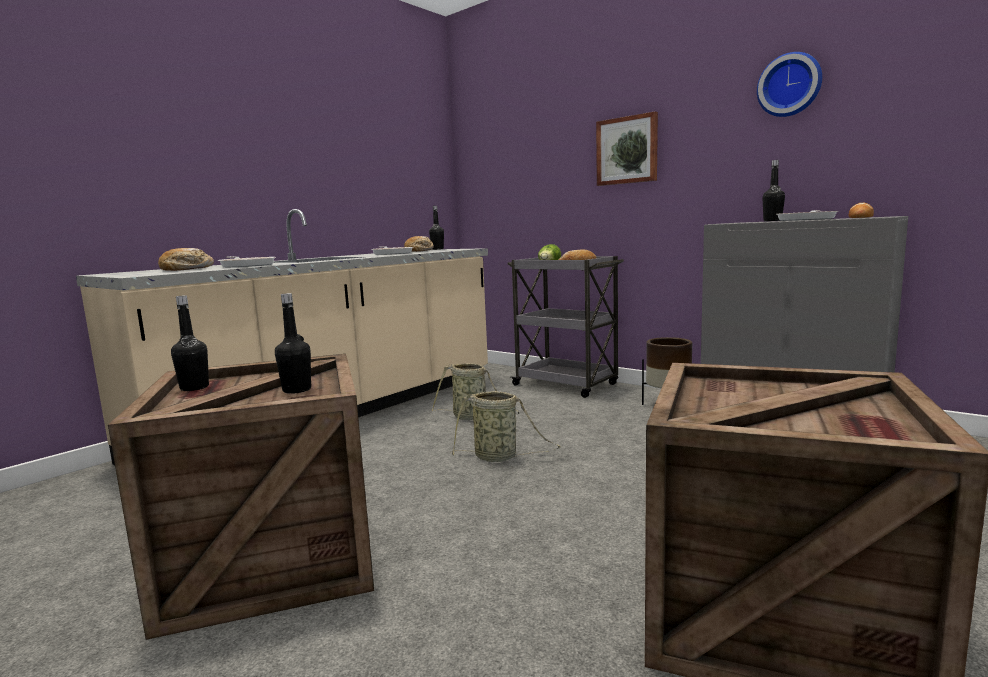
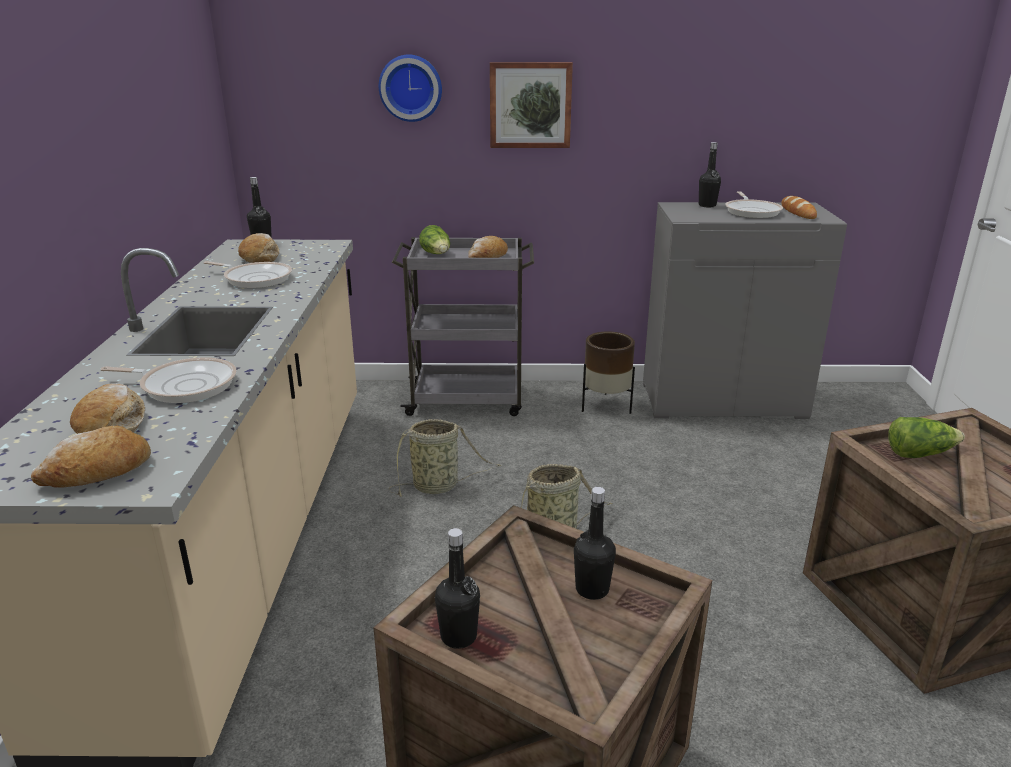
camera: 40 degrees left, 15 degrees up
(138, 273) = (98, 472): none -> bread
(752, 391) = (919, 453): none -> lettuce
(790, 85) = (722, 58): wall clock -> wall clock (411, 88)

